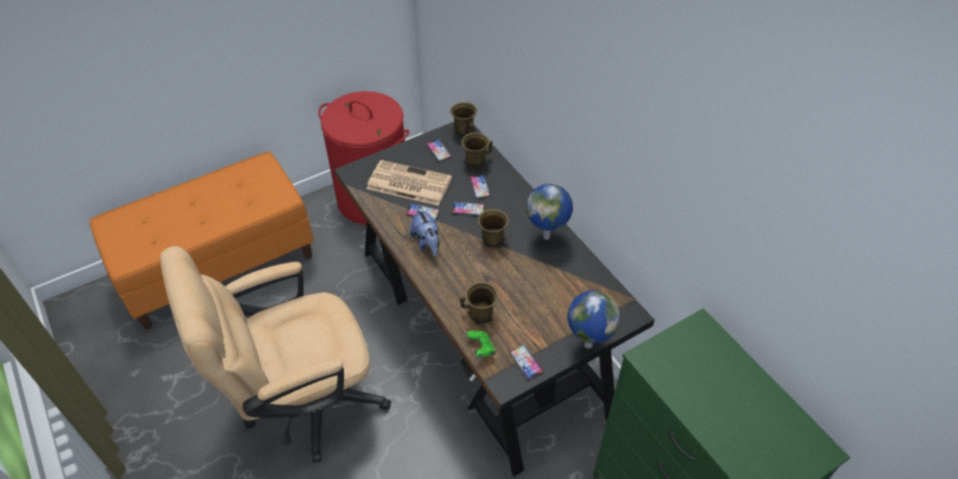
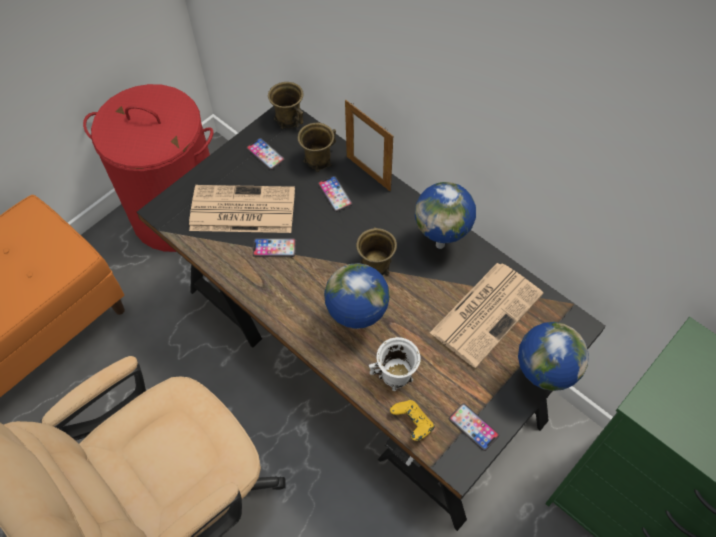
camera: 15 degrees left, 10 degrees up
(427, 243) = (294, 291): plush toy -> none
(464, 276) = (357, 325): none -> globe
(468, 209) = (331, 229): phone -> none
(481, 315) = (396, 375): brown mug -> white mug
(481, 349) = (412, 423): green game controller -> yellow game controller
(510, 178) = (368, 173): none -> picture frame
(565, 289) = (487, 312): none -> newspaper

